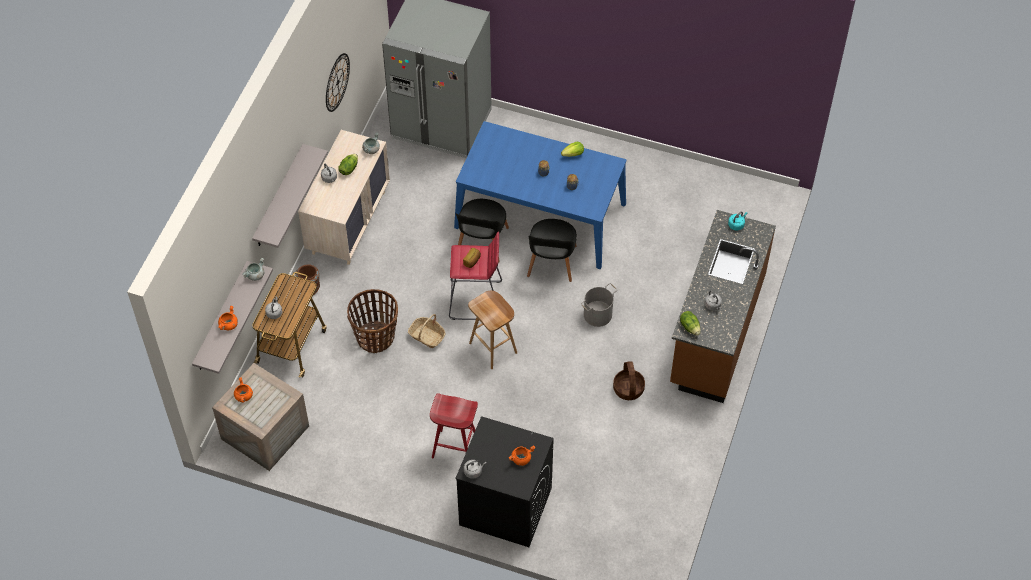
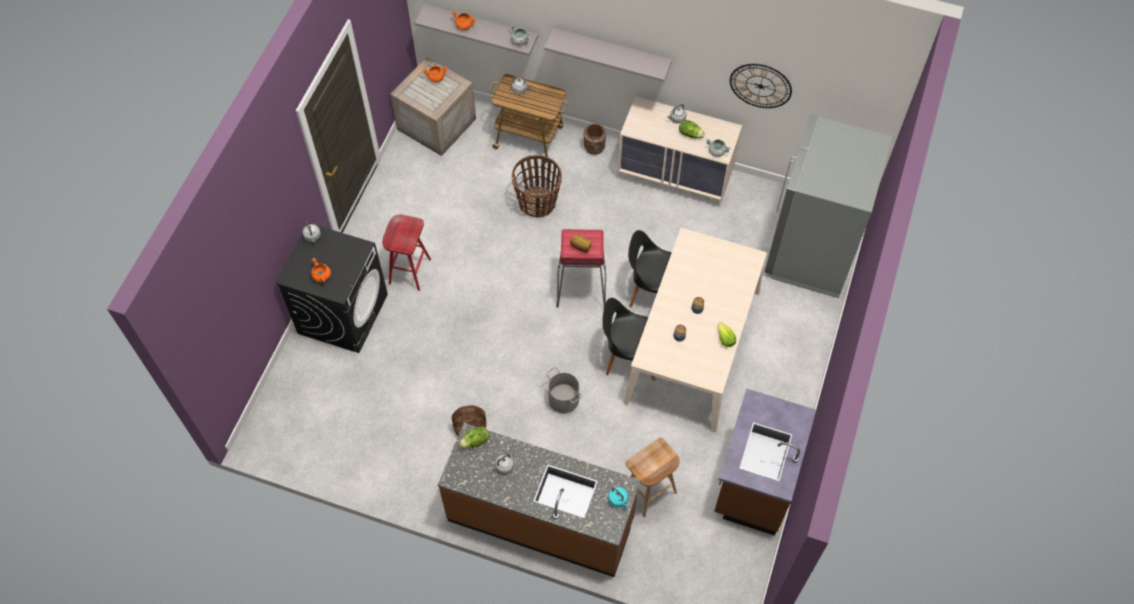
camera: 90 degrees right, 5 degrees up
(427, 336) = (538, 245): basket -> none
(494, 348) = (523, 303): brown stool -> brown stool (649, 492)
(540, 215) = (693, 346): blue dining table -> beige dining table
(671, 179) = (754, 482): none -> brown counter

